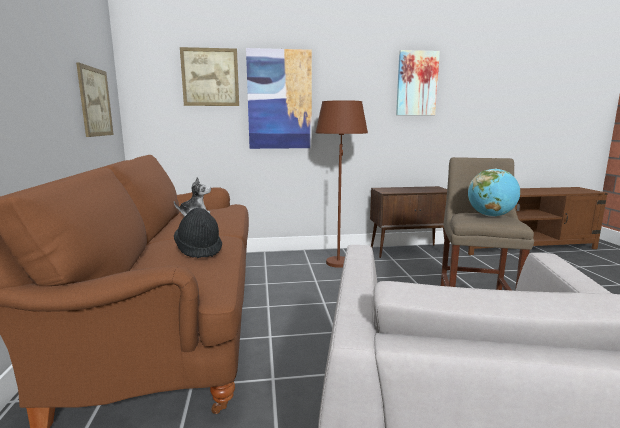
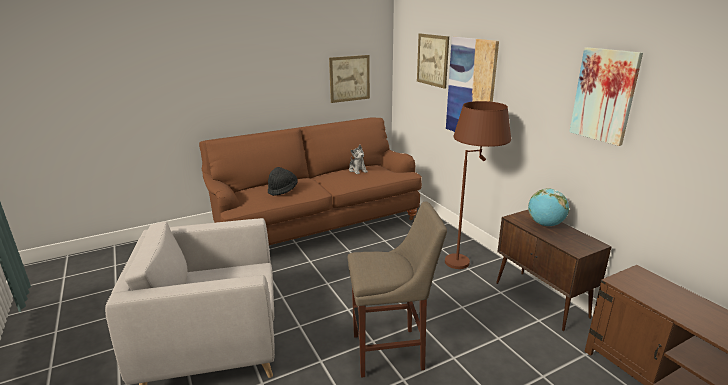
camera: 70 degrees right, 10 degrees up
(491, 216) = (383, 266): globe -> globe (545, 224)

